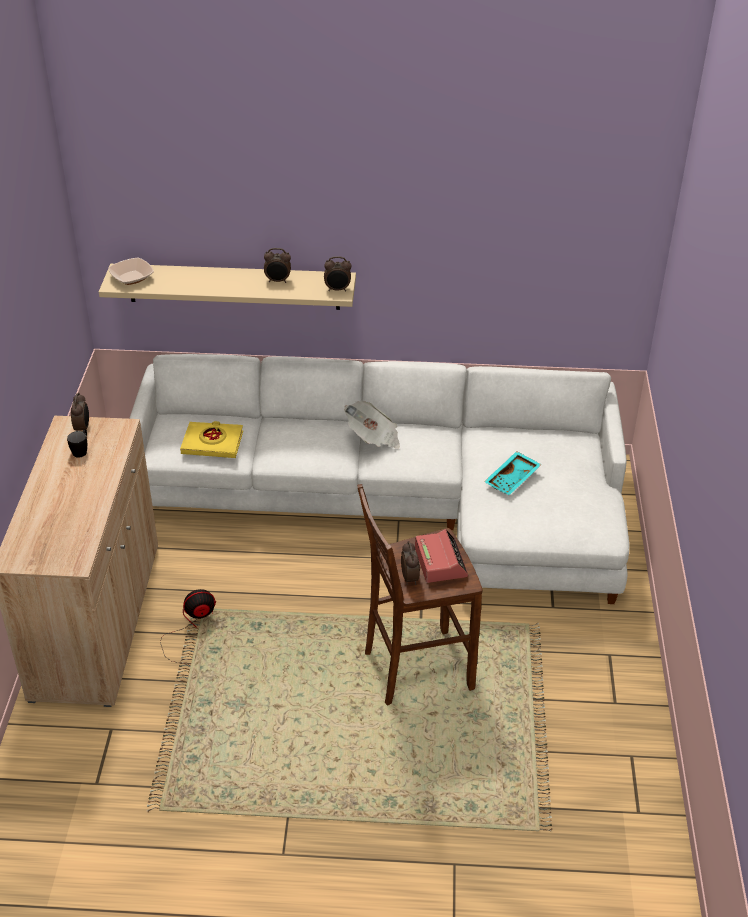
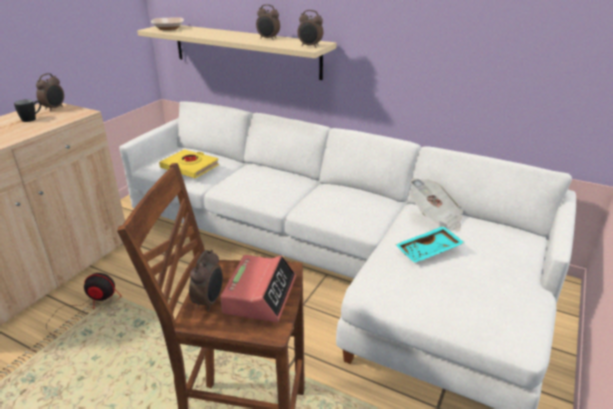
camera: 25 degrees right, 10 degrees down
(373, 438) = (317, 190): newspaper -> newspaper (435, 217)

